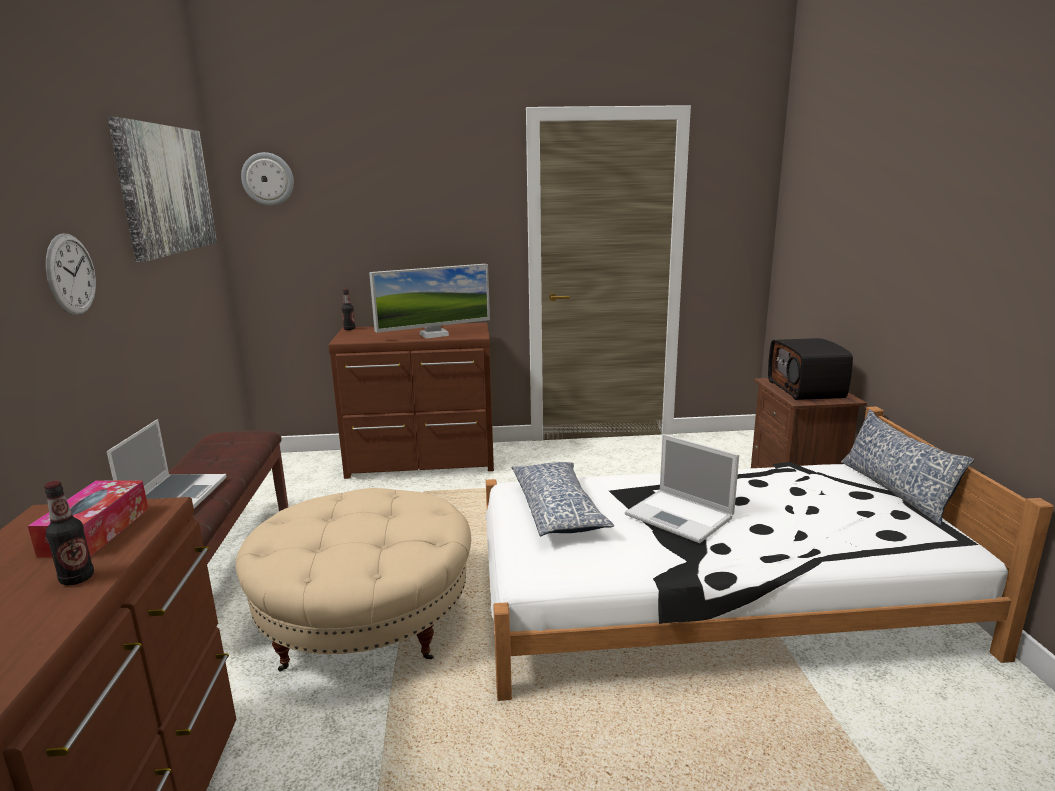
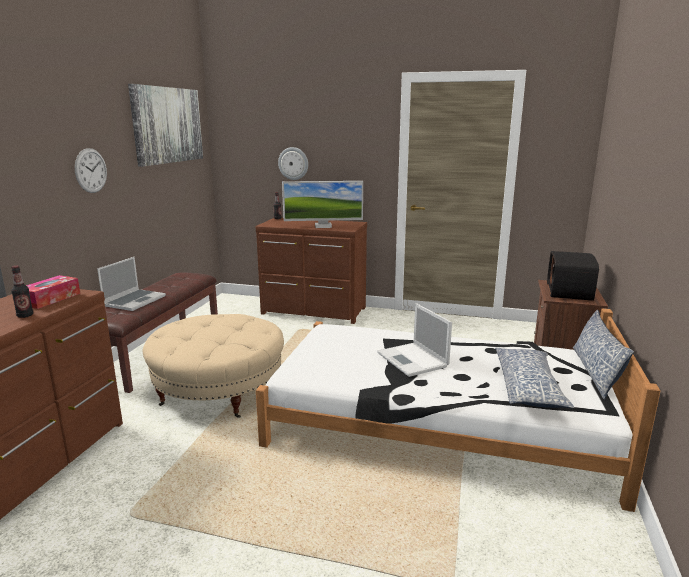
camera: 20 degrees right, 0 degrees up
(268, 179) = (237, 119): wall clock -> wall clock (293, 163)
(558, 510) = (340, 343): pillow -> pillow (528, 387)

